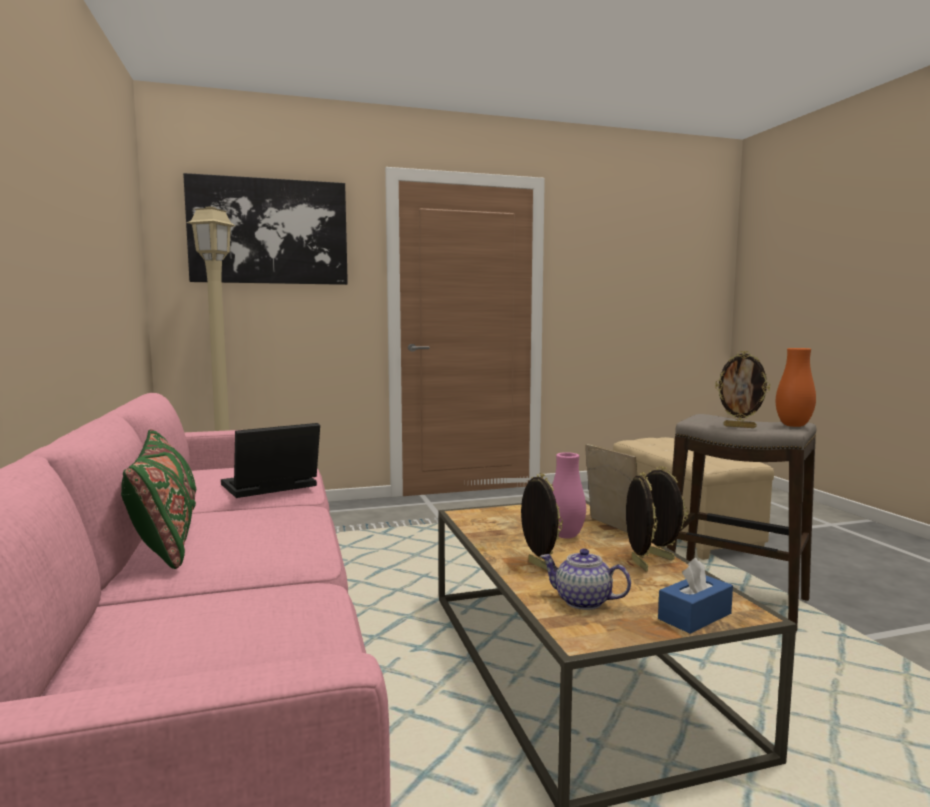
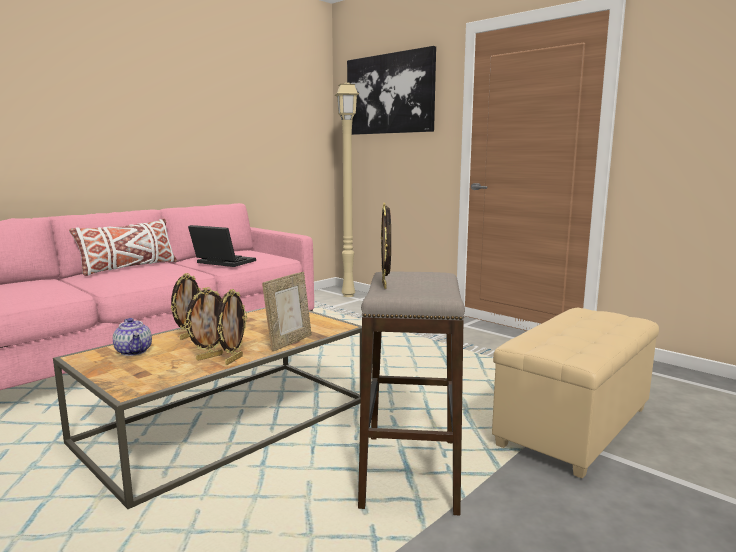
camera: 60 degrees right, 5 degrees up
(166, 537) = (128, 268): green pillow -> white pillow
(565, 536) = (256, 334): pink vase -> none
(582, 601) = (134, 351): teapot -> teapot turned 150 degrees clockwise
(694, 616) = (119, 378): blue tissue box -> none
(793, 425) = (407, 295): orange vase -> none

